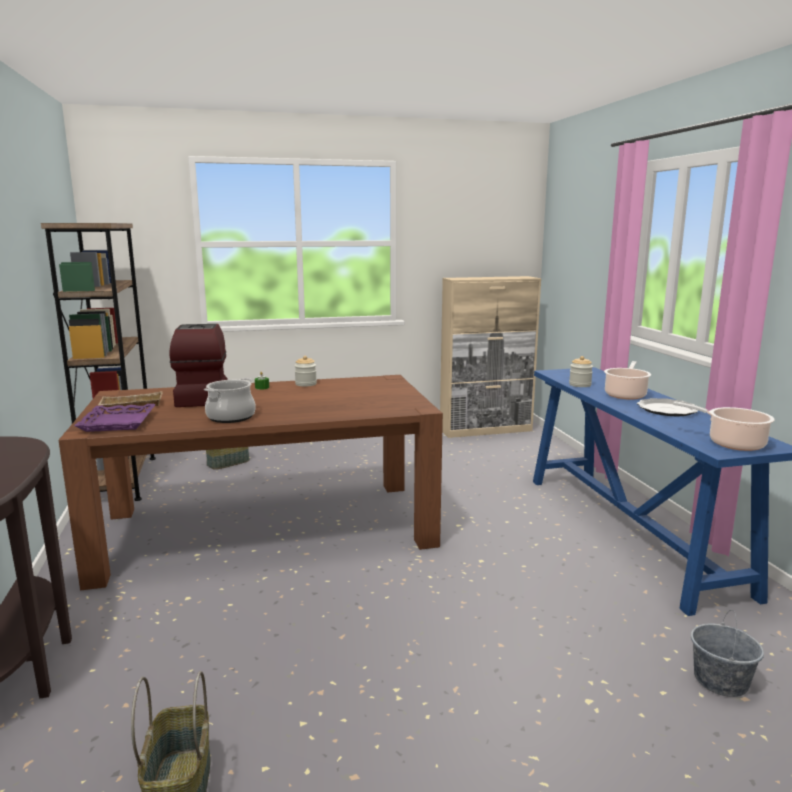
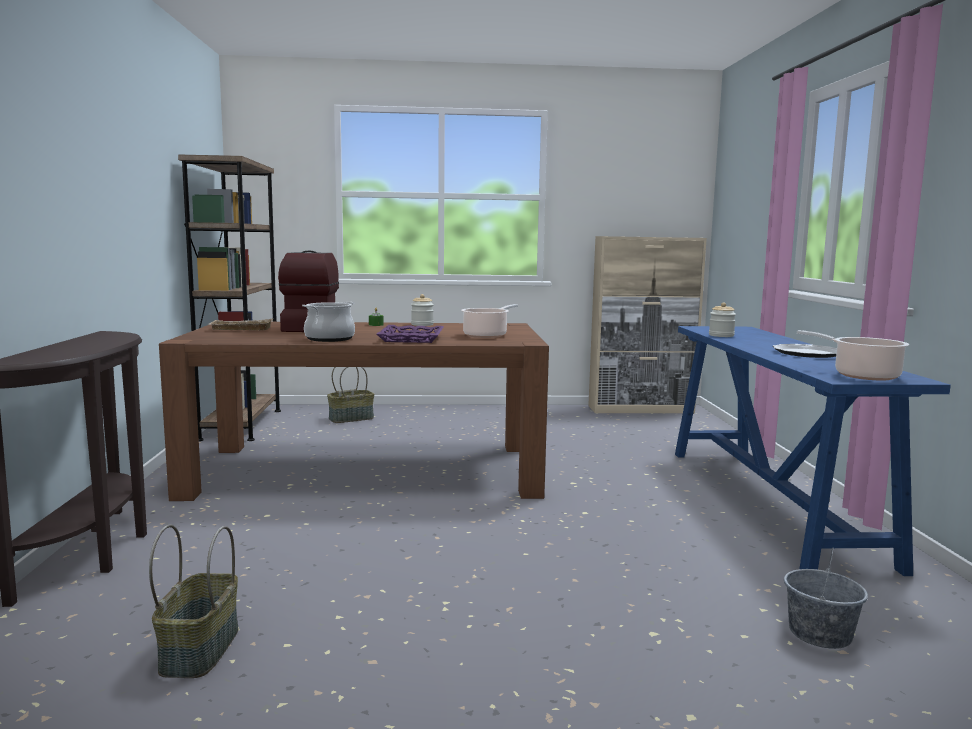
camera: 10 degrees right, 5 degrees down
(118, 422) = (220, 337): purple tray -> purple tray (412, 339)
(625, 395) = (768, 343): cooking pot -> cooking pot (487, 335)

